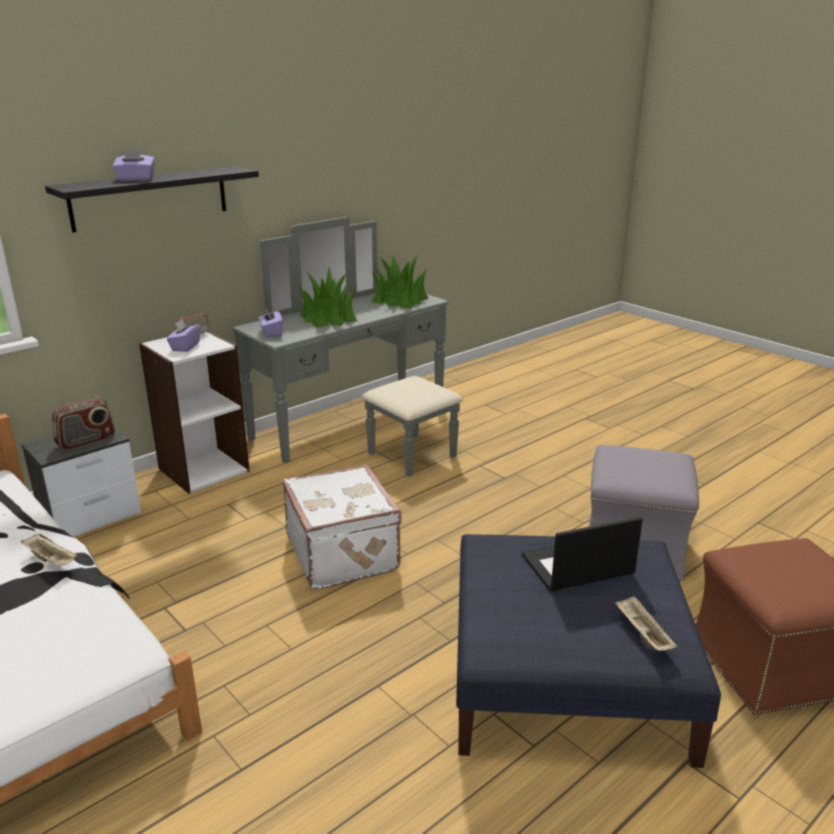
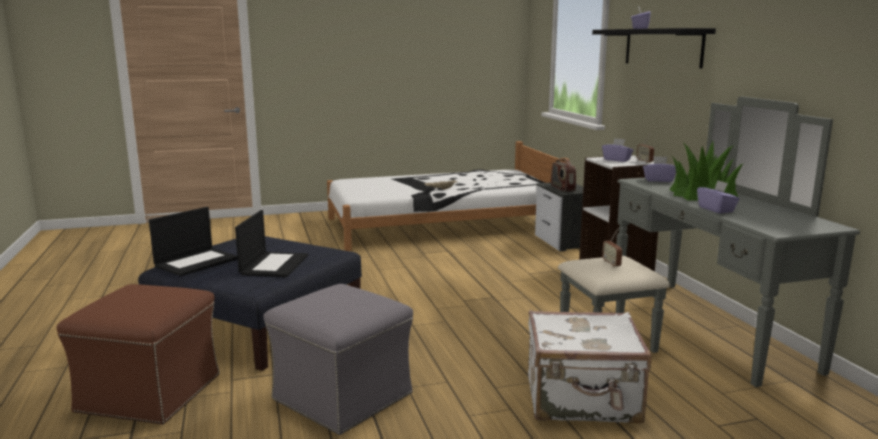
camera: 115 degrees right, 10 degrees down
(344, 553) = (457, 292): white suitcase -> white suitcase (583, 400)
(383, 313) = (716, 209): none -> purple tissue box
(399, 300) = (777, 220): potted plant -> none
(409, 389) = (611, 264): none -> radio
(642, 634) = (197, 262): beige tray -> laptop

